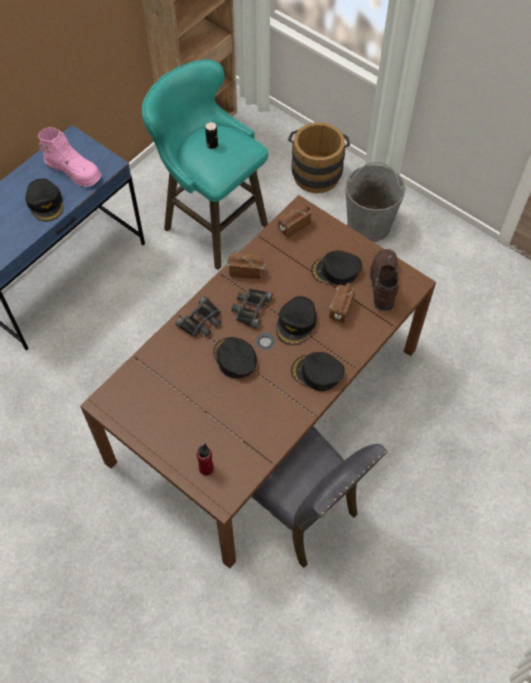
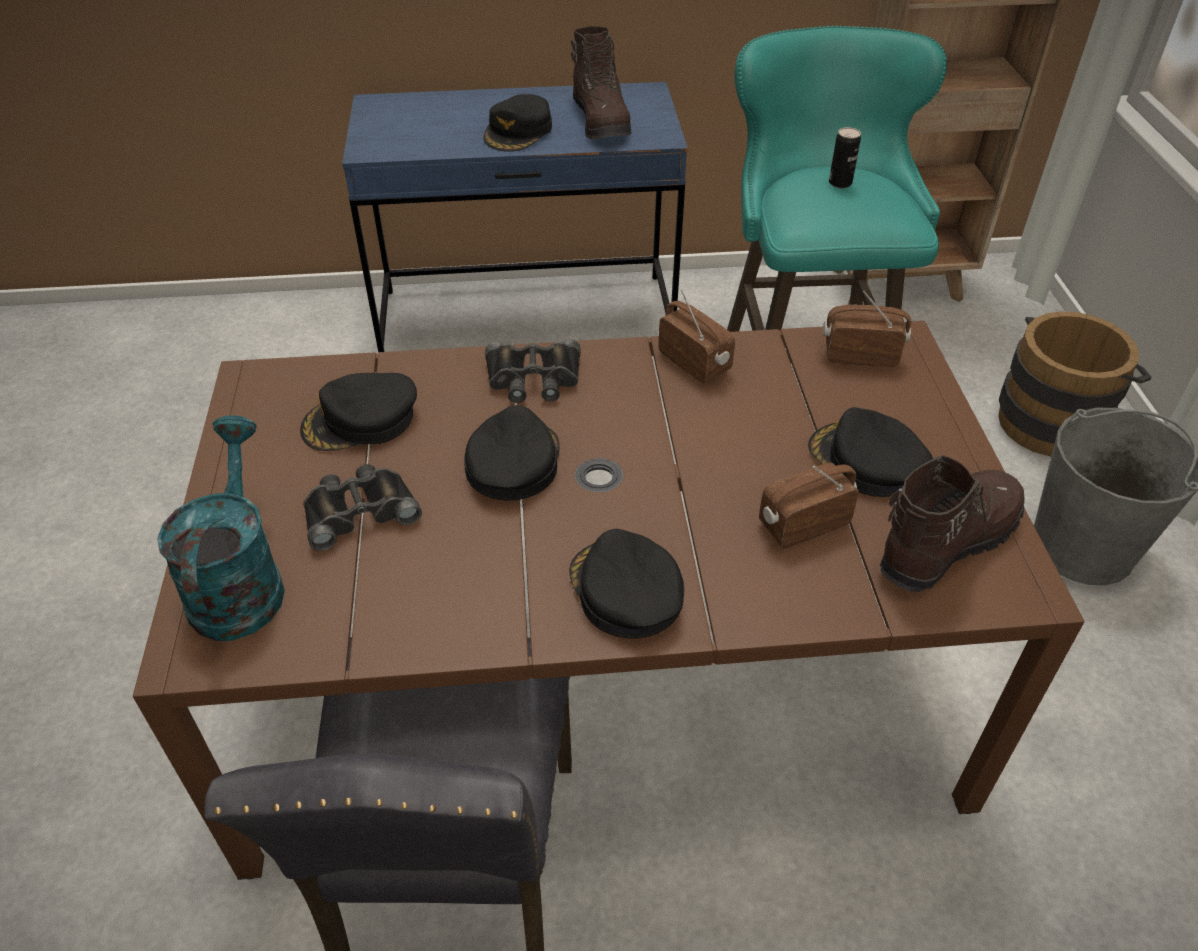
camera: 45 degrees right, 15 degrees down
(74, 171) = (601, 121): pink boot -> brown boot
(206, 468) = (239, 582): red bottle -> turquoise watering can
(250, 309) = (635, 413): black binoculars -> black binoculars (359, 511)
(296, 323) = (688, 487): black cap -> black cap (361, 421)

